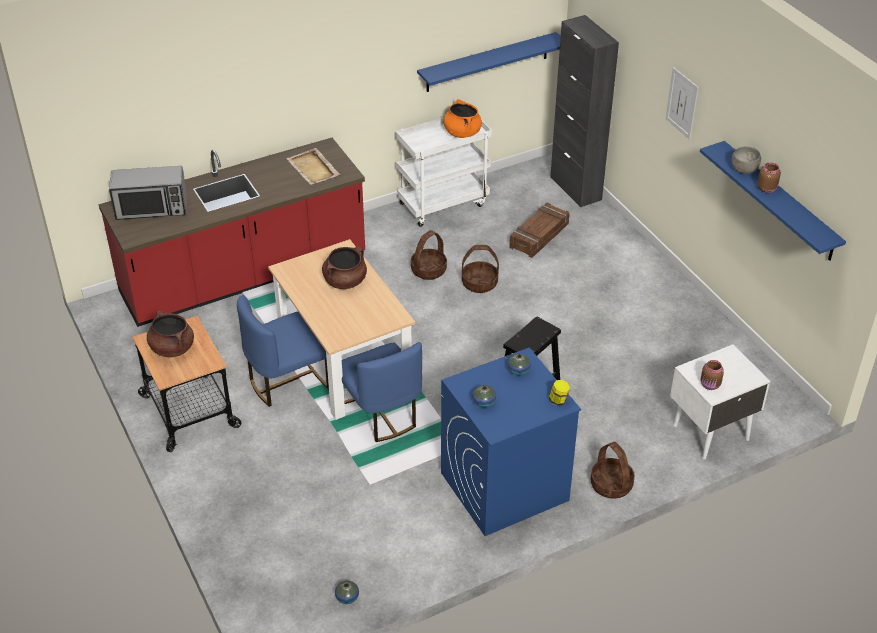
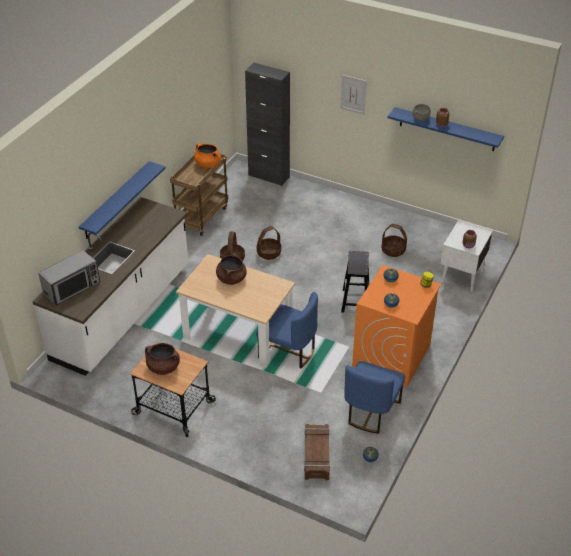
camera: 35 degrees left, 0 degrees up
(244, 276) = (123, 313): red counter -> white counter
(287, 381) = (215, 361): blue chair -> blue chair (370, 412)
(313, 169) = (150, 220): beige tray -> none
(443, 203) = (201, 216): white cart -> brown cart
(487, 62) = (203, 113): blue shelf -> blue shelf (116, 200)
(504, 487) = (391, 356): blue washing machine -> orange washing machine
(539, 236) = (275, 211): crate -> crate (317, 455)
(611, 485) = (442, 327): basket -> basket (393, 250)

